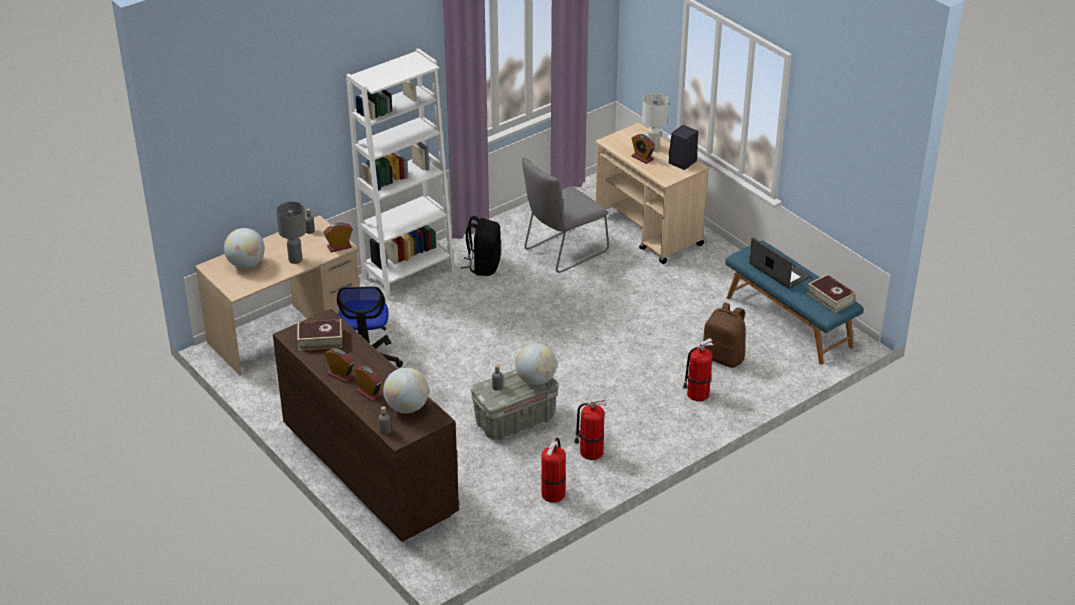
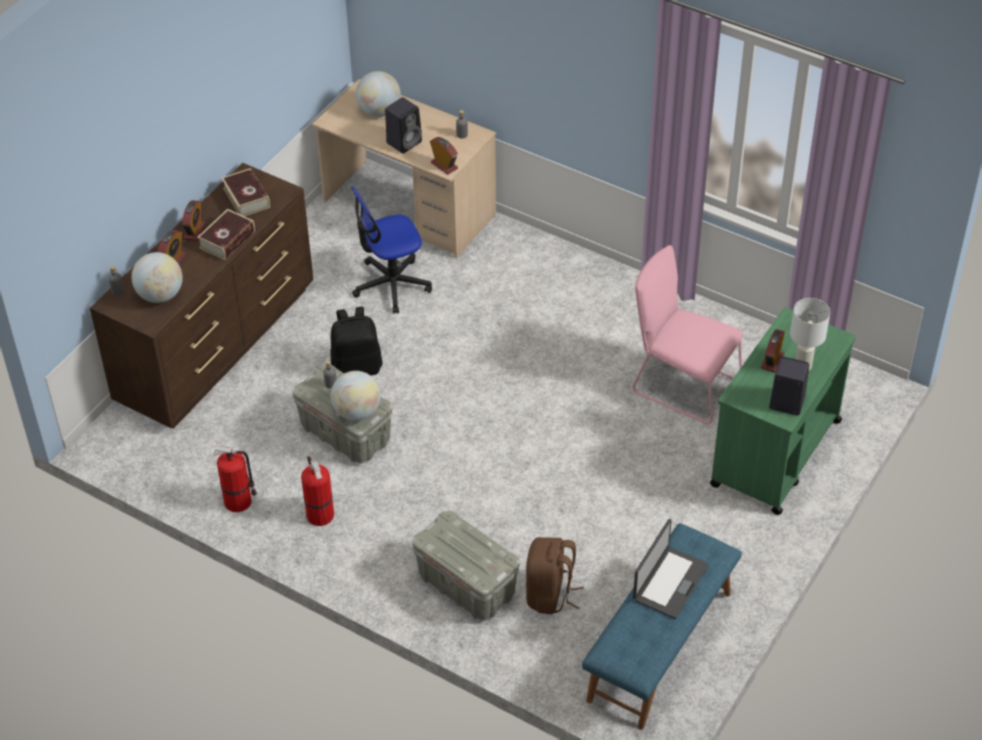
camera: 70 degrees right, 10 degrees up
(295, 259) = (404, 142): grey table lamp -> black speaker
(408, 274) = (561, 266): white bookcase -> none
(483, 266) = (612, 323): black backpack -> black backpack (357, 367)
(563, 252) = (681, 384): grey chair -> pink chair
(648, 231) = (775, 453): beige cart -> green cart
(697, 394) = (465, 585): fire extinguisher -> grey storage box
(830, 298) = (638, 650): book -> book (227, 240)

